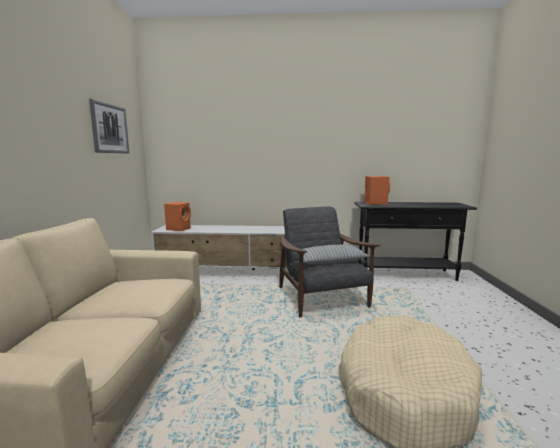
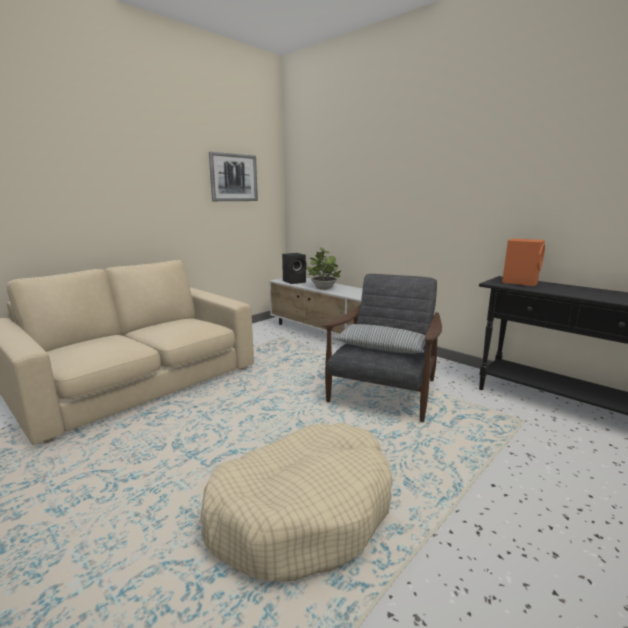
camera: 40 degrees right, 5 degrees up
(179, 229) = (295, 281): orange speaker -> black speaker
(216, 229) = (323, 288): none -> potted plant

